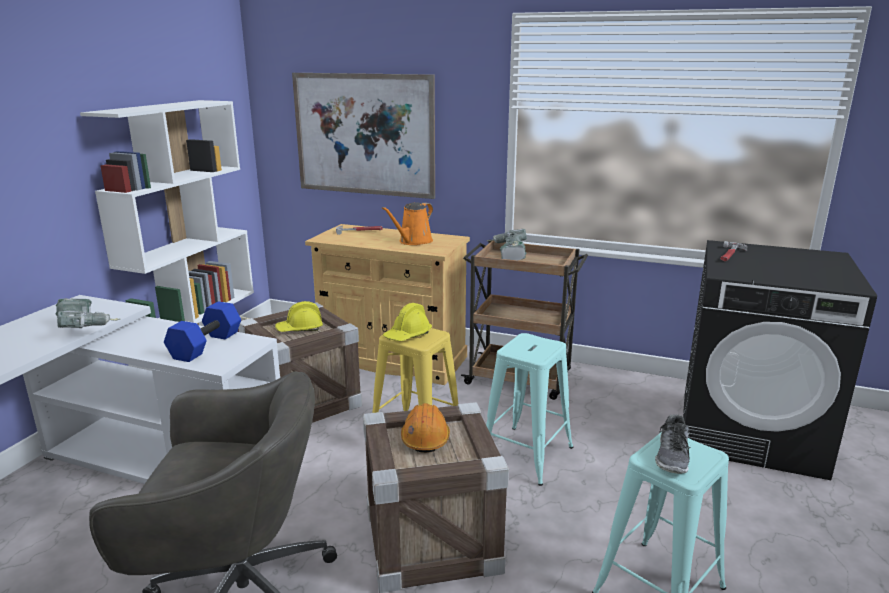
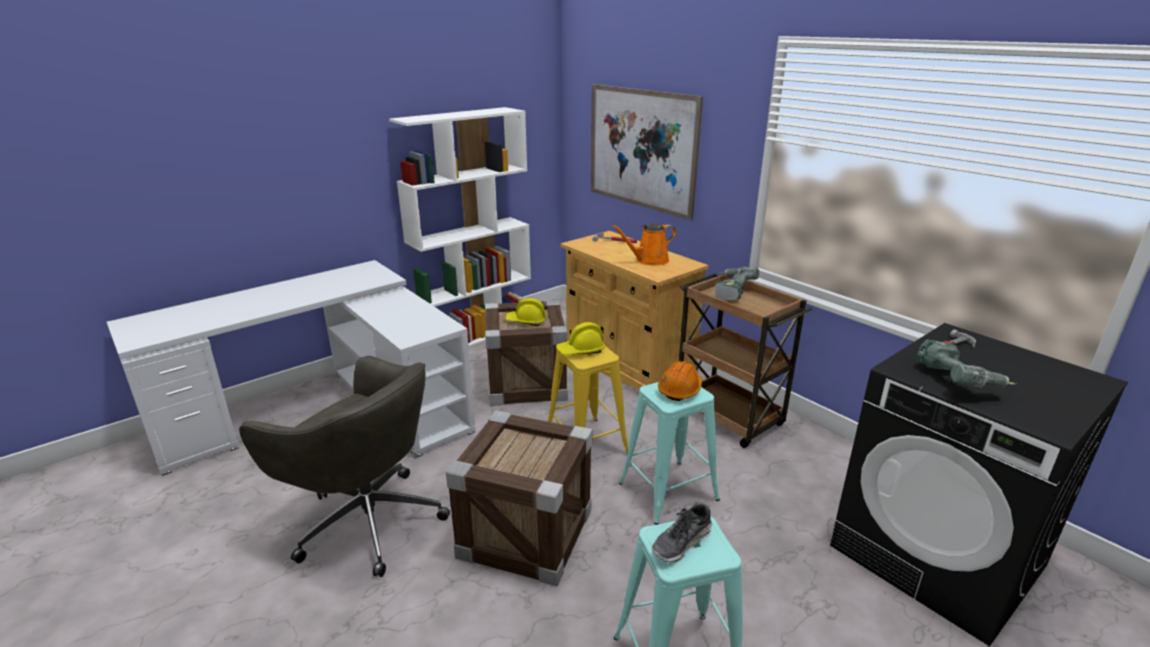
camera: 30 degrees right, 5 degrees up
(87, 328) = (351, 289): power drill -> power drill (958, 382)
(205, 345) = (416, 321): blue dumbbell -> none
(425, 438) = (525, 447): orange hard hat -> orange hard hat (680, 390)

